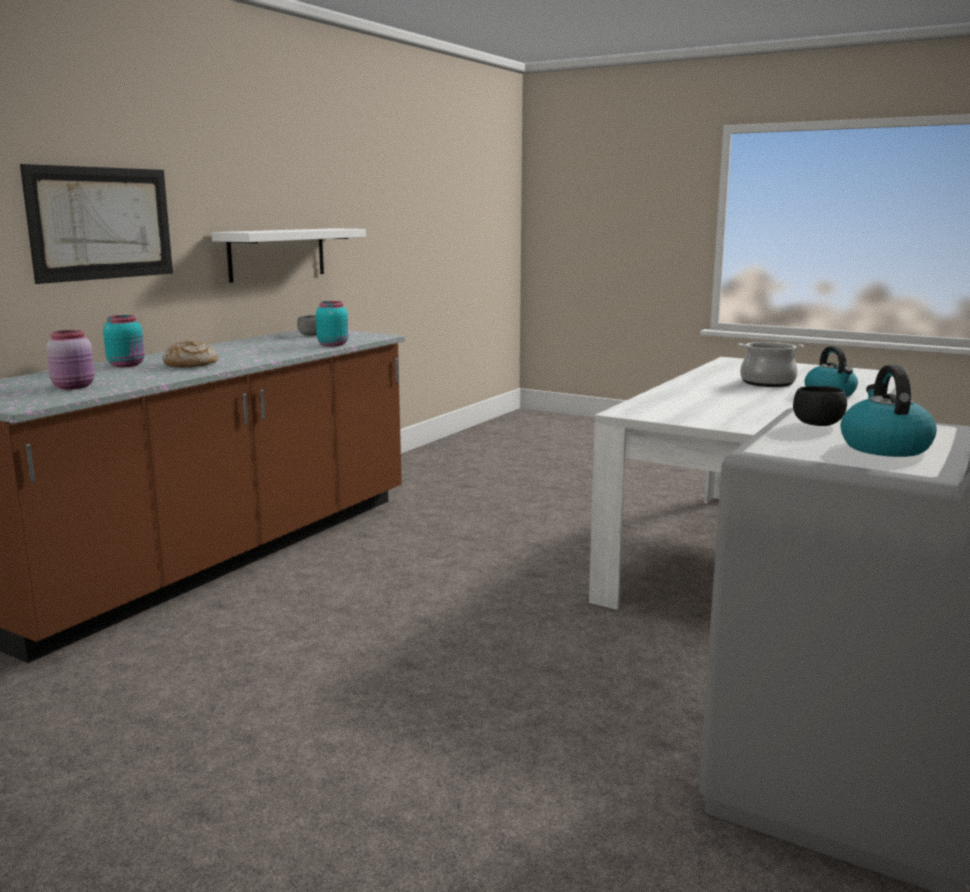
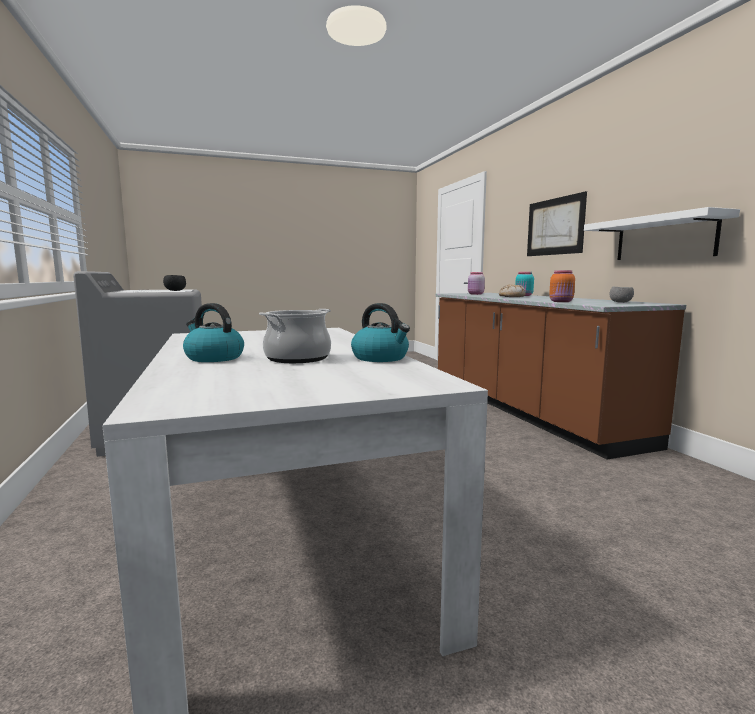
camera: 130 degrees right, 5 degrees down
(333, 344) = (561, 301): turquoise jar -> orange jar
(883, 447) = (147, 290): kettle -> kettle (381, 358)

